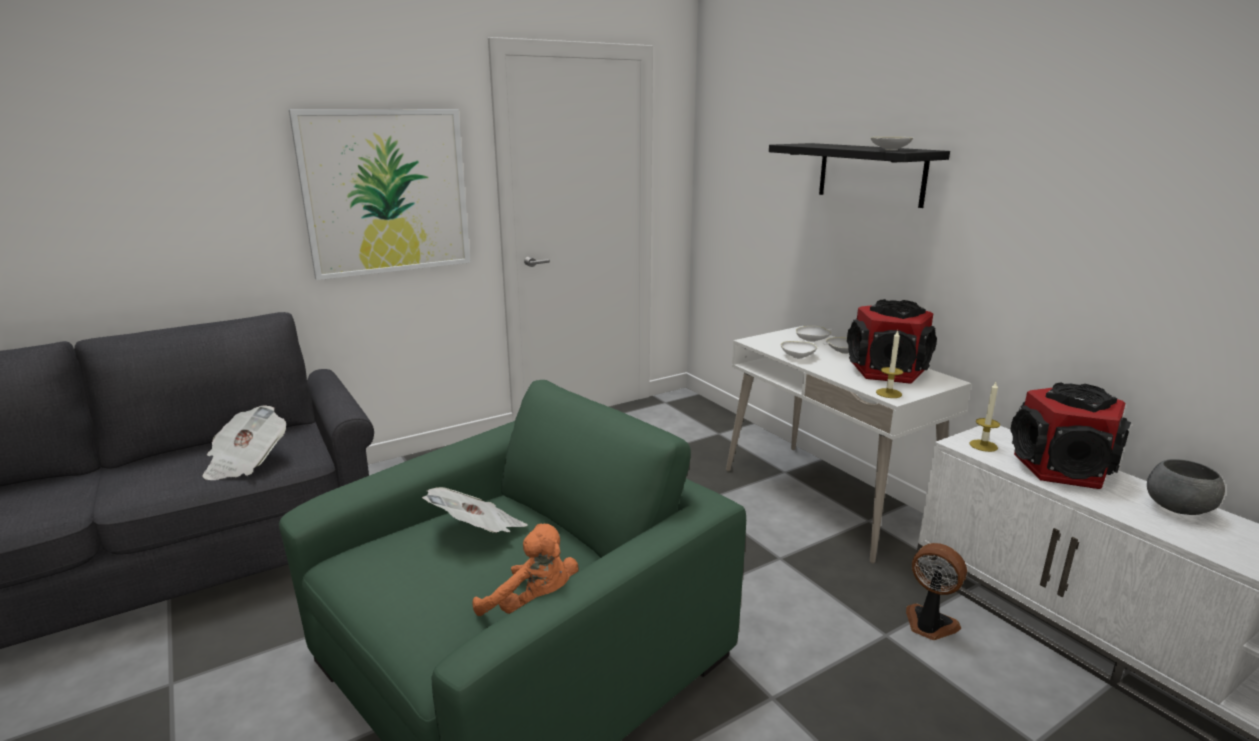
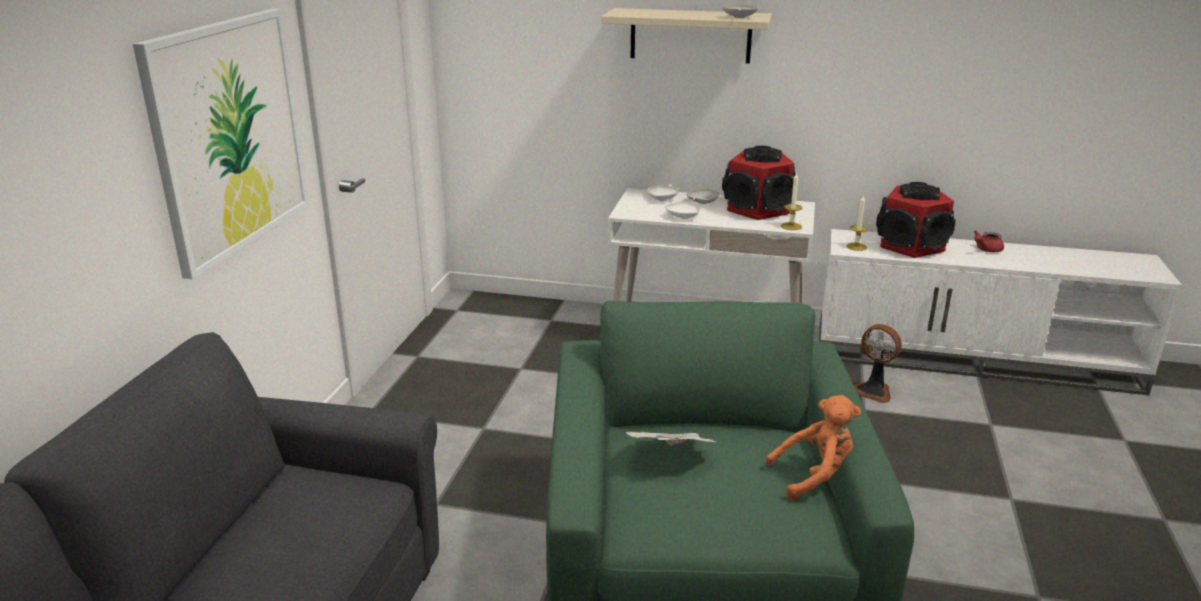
camera: 45 degrees left, 5 degrees up
(246, 463) = (319, 530): newspaper -> none
(871, 174) = (690, 35): black shelf -> beige shelf
(929, 625) = (873, 391): fan -> fan turned 135 degrees counterclockwise
(1178, 510) = (986, 250): grey bowl -> red teapot

